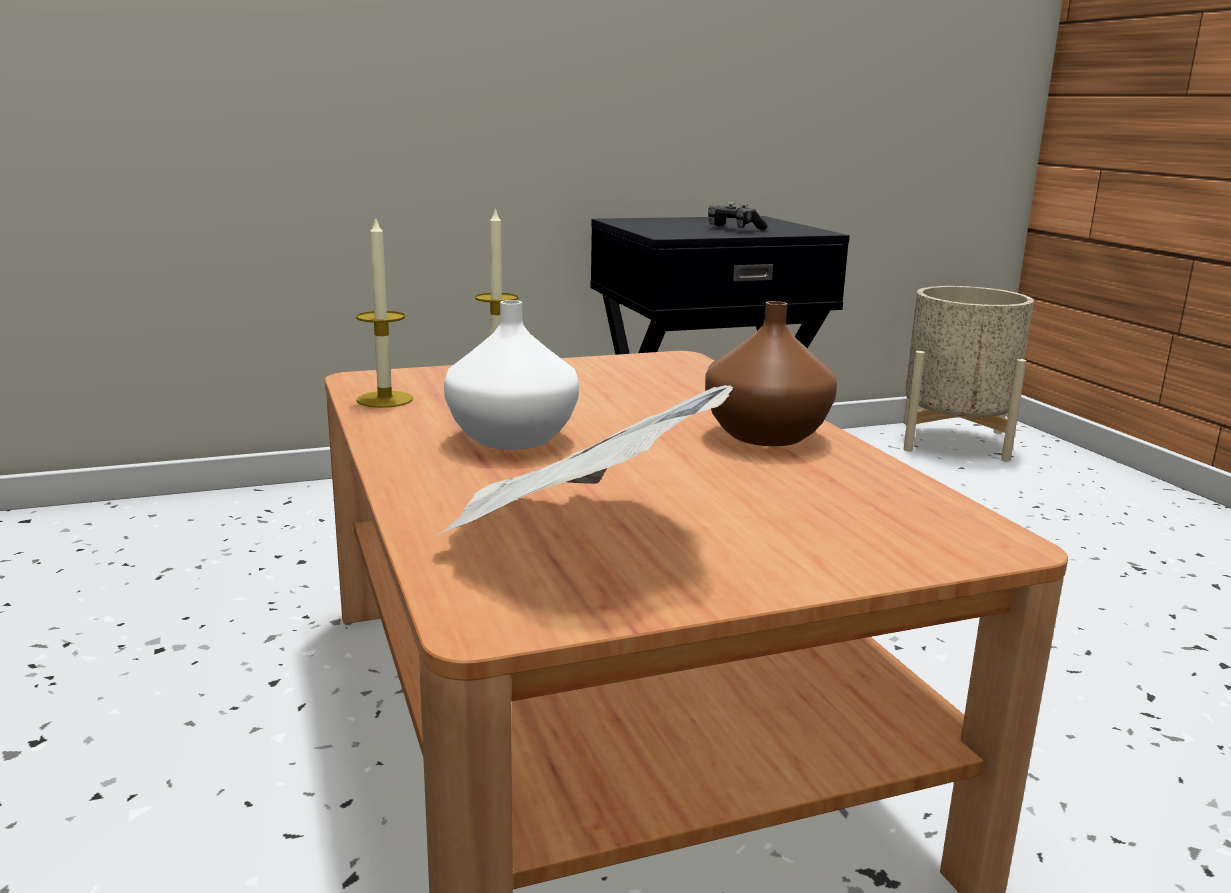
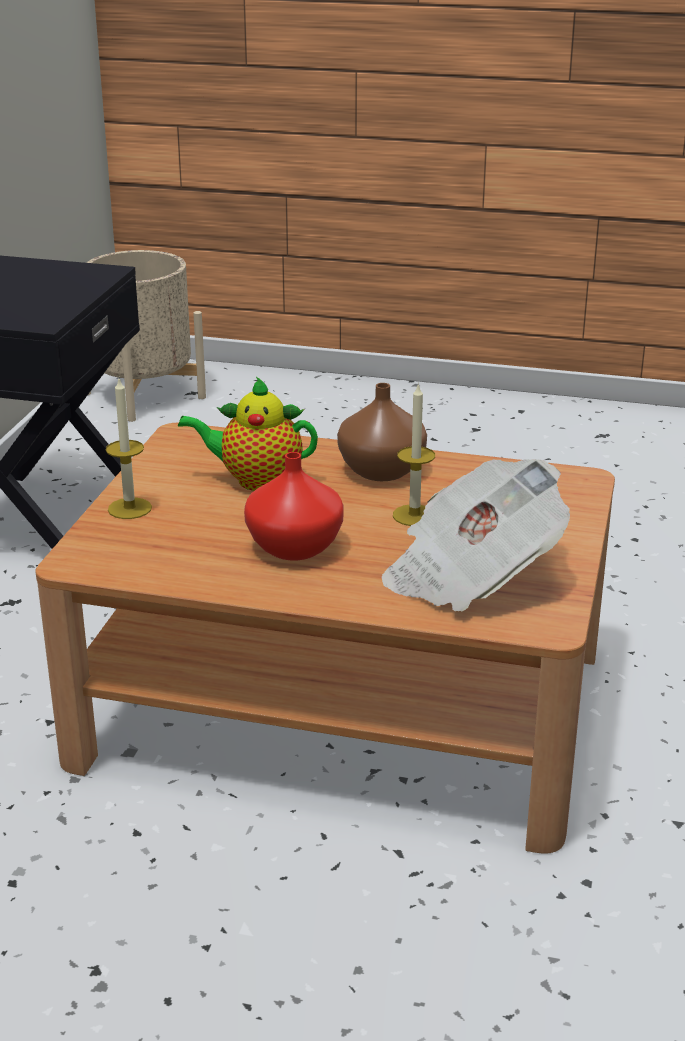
camera: 55 degrees left, 10 degrees up
(385, 399) = (145, 568): candle -> candle (414, 515)
(510, 438) = (292, 547): white vase -> red vase
(636, 397) = (255, 480): none -> teapot
(733, 229) = (48, 291): game controller -> none

